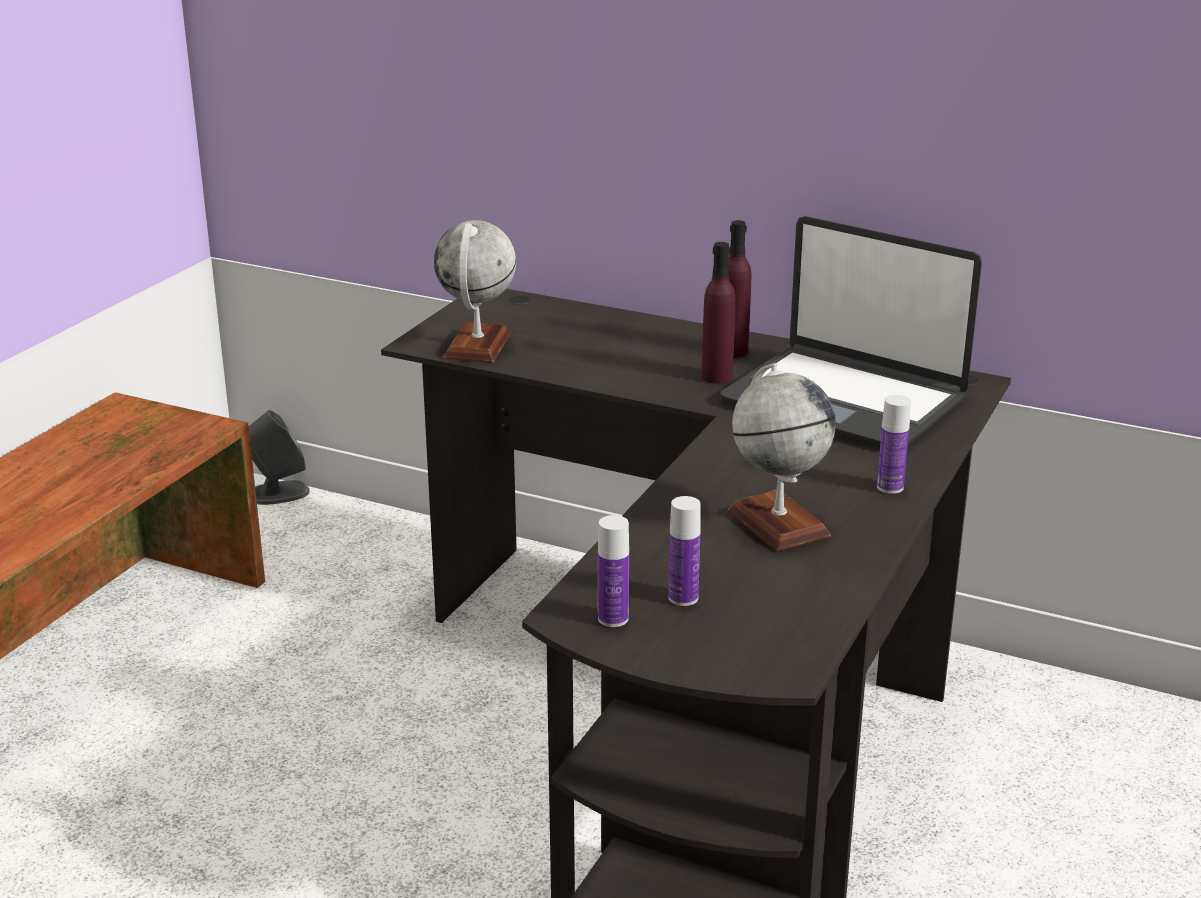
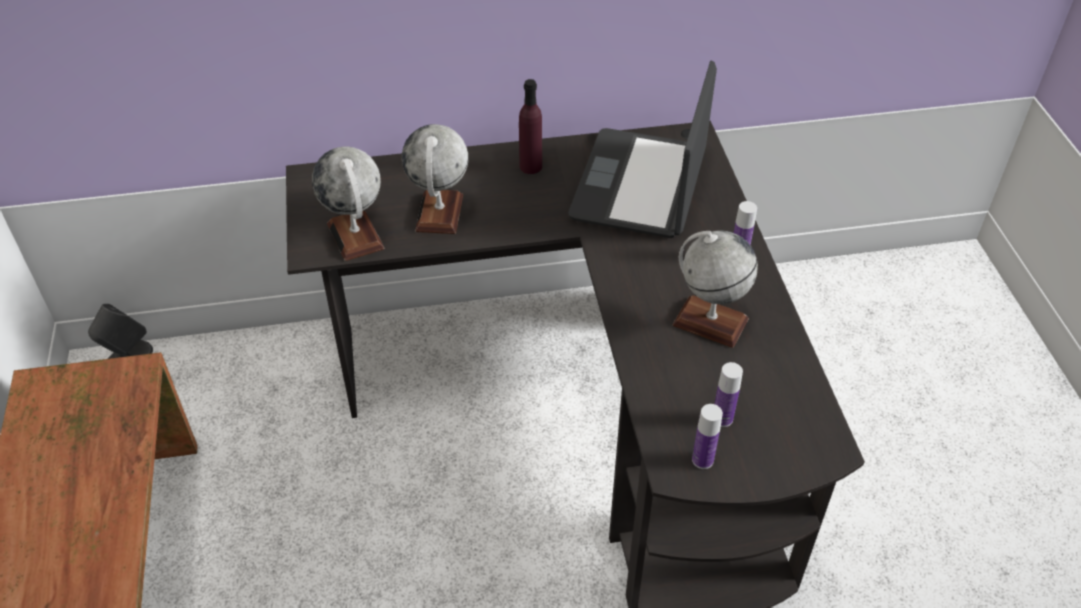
camera: 35 degrees left, 20 degrees up
(585, 355) = (440, 213): none -> globe
(717, 377) = (545, 197): purple bottle -> none
(845, 400) = (640, 185): laptop -> laptop turned 105 degrees clockwise

